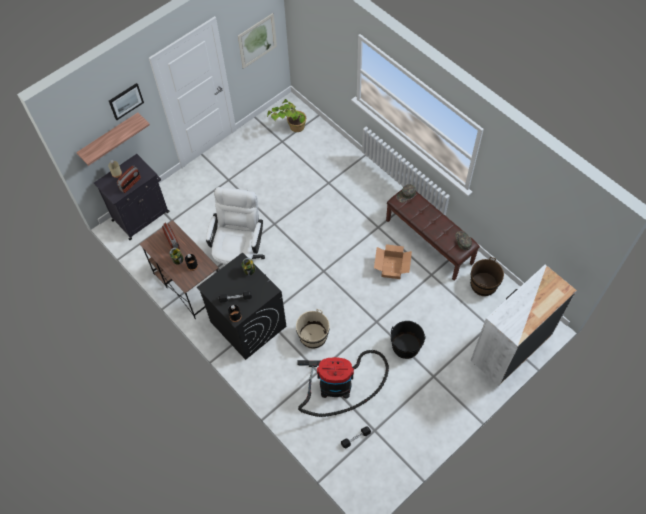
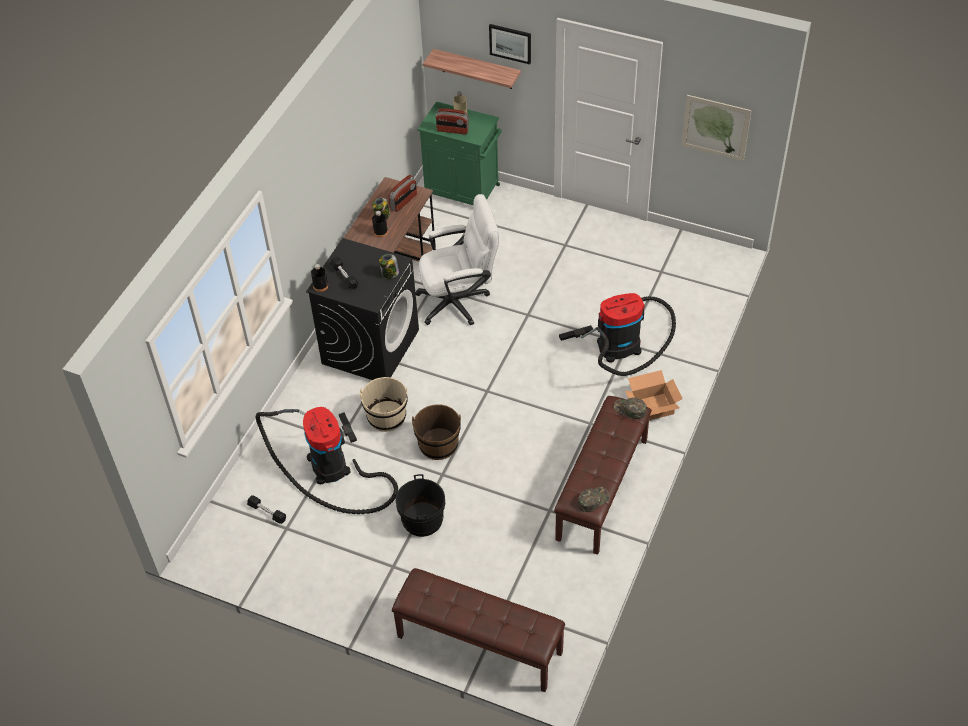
camera: 65 degrees right, 10 degrees down
(142, 215) = (463, 191): black cabinet -> green cabinet
(289, 129) = (687, 271): potted plant -> none
(327, 185) = (623, 344): none -> vacuum cleaner
(392, 267) = (535, 462): cardboard box -> cardboard box (652, 408)
(483, 284) = (569, 578): brown bucket -> brown bucket (438, 444)
(509, 350) = (479, 645): white dresser -> brown bench

